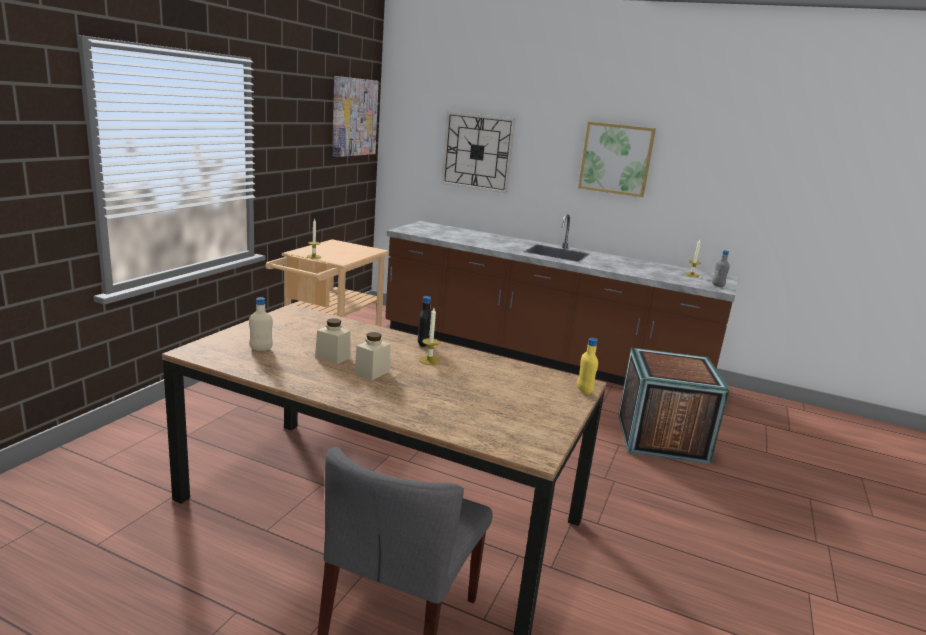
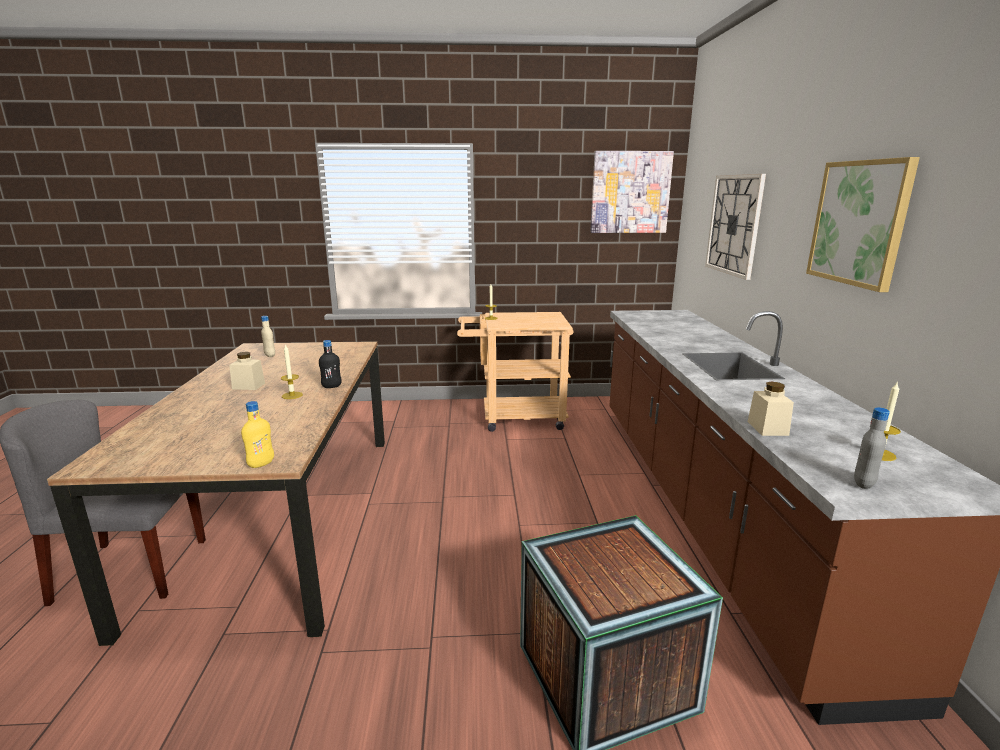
camera: 65 degrees right, 0 degrees up
(333, 357) = (272, 371): beige jar -> beige jar (767, 428)

